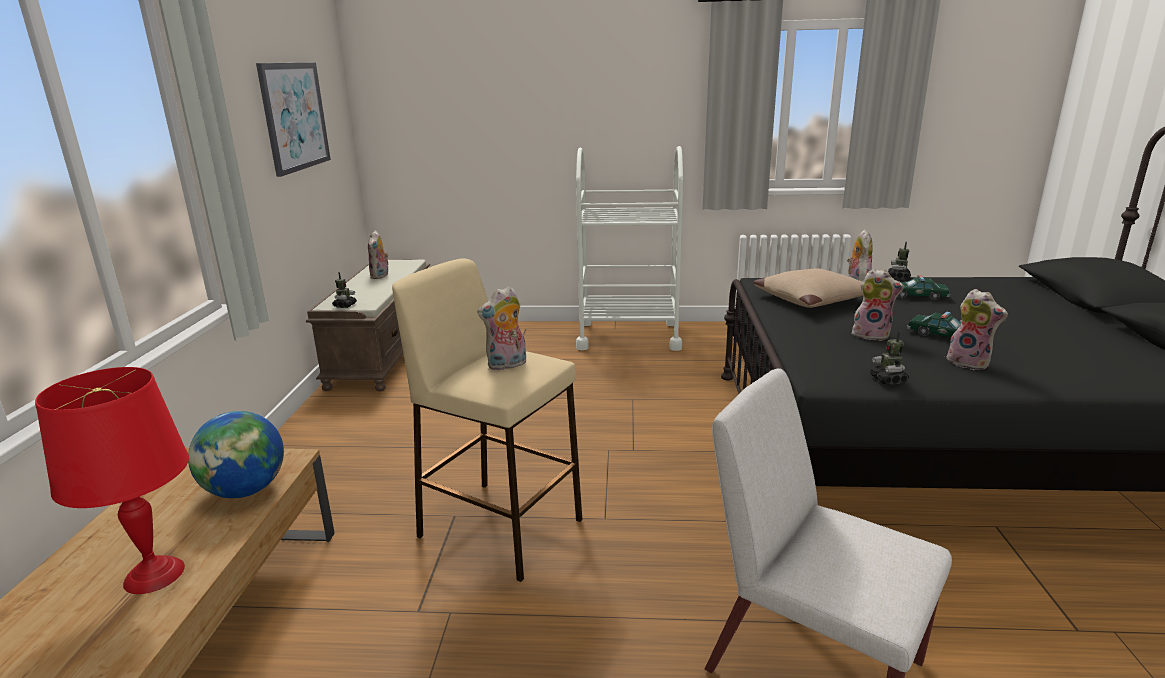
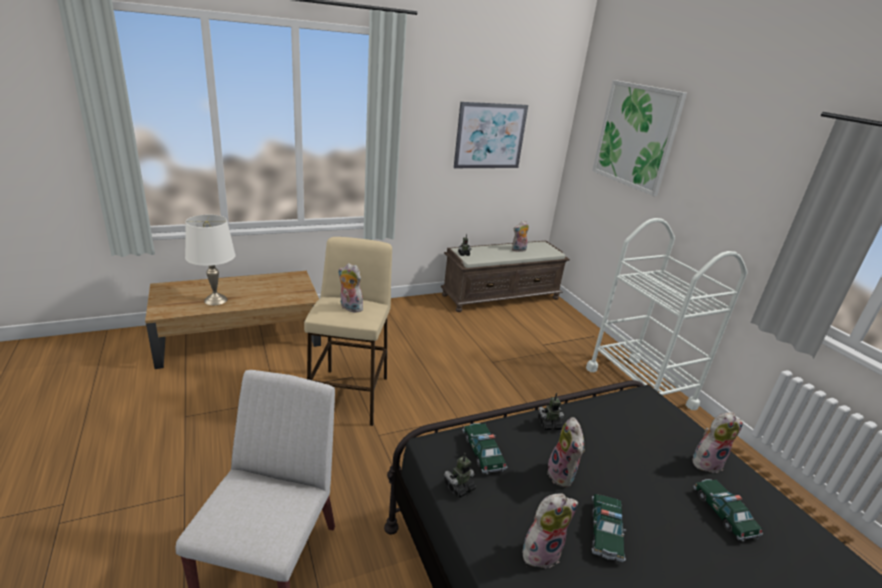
camera: 60 degrees right, 5 degrees up
(155, 574) = (216, 300): red table lamp -> white table lamp
(246, 491) = (278, 297): globe -> none
(474, 75) = (636, 136): none -> picture
(812, 299) = (627, 431): beige pillow -> none
(834, 360) = (483, 452): none -> toy car
(898, 277) = (781, 497): toy robot -> toy robot (549, 424)
(970, 363) = (541, 551): plush toy -> plush toy turned 135 degrees counterclockwise

